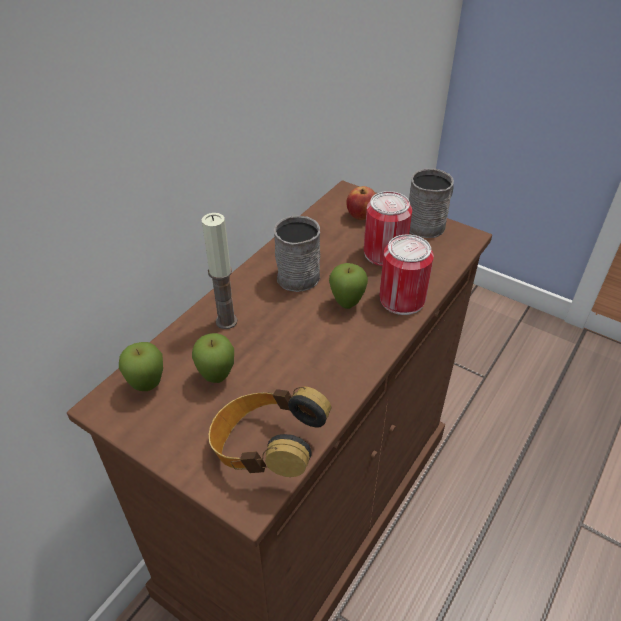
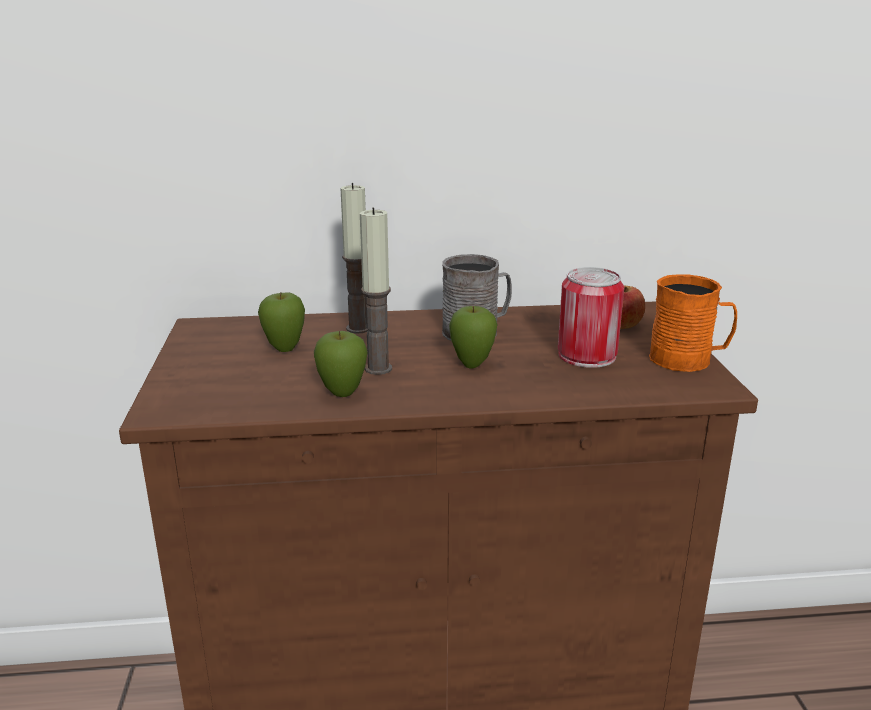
camera: 50 degrees right, 20 degrees down
(147, 386) = (238, 331): apple -> apple (342, 395)
(266, 450) = (226, 397): headphones -> none
(305, 348) = (378, 368): none -> candle
(402, 299) = (532, 387): can -> none
(429, 223) = (688, 359): grey mug -> orange mug

